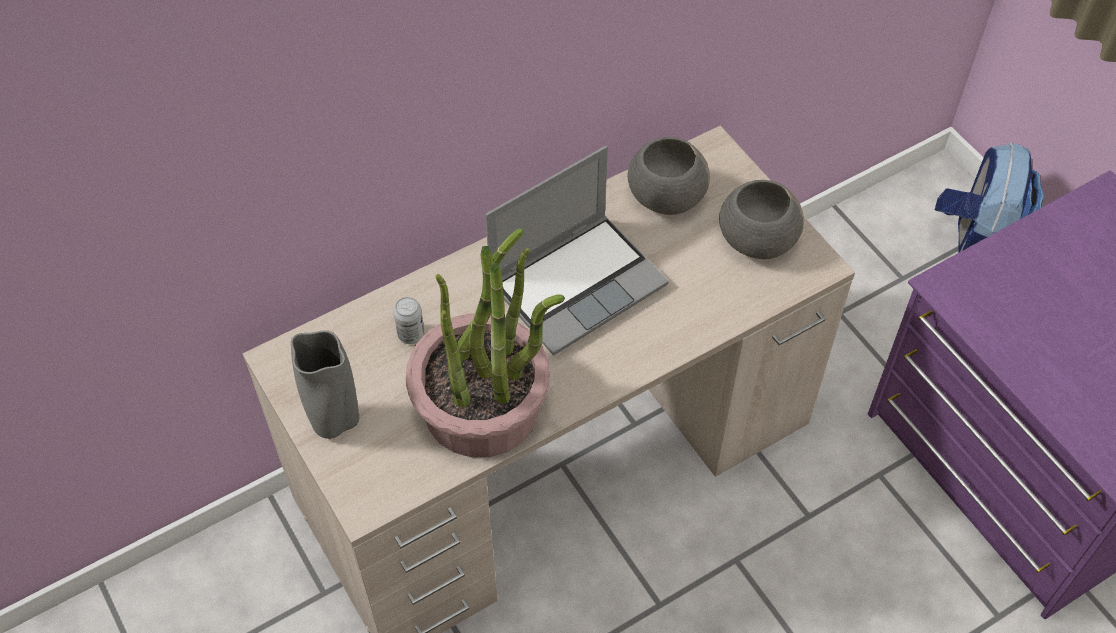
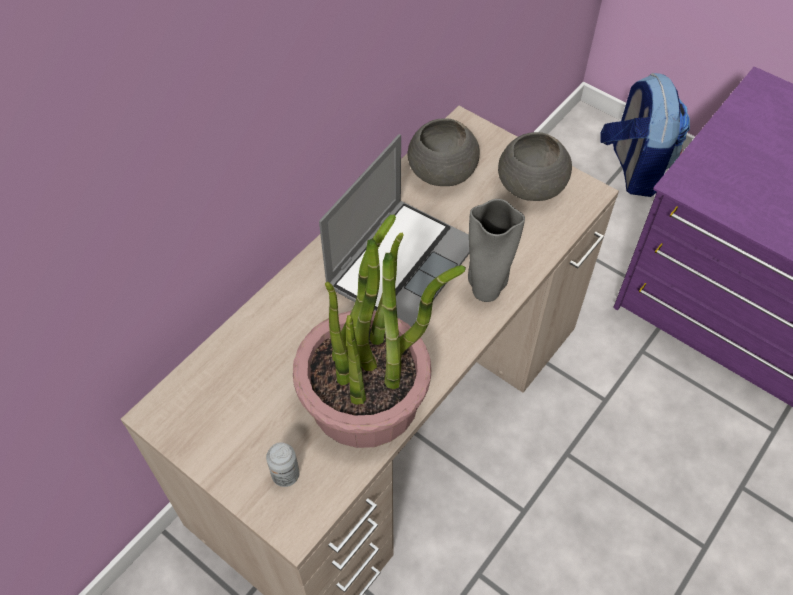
camera: 20 degrees left, 0 degrees up
(335, 422) = (235, 455): grey vase -> grey vase (486, 288)
(411, 334) = (273, 352): can -> can (285, 475)

